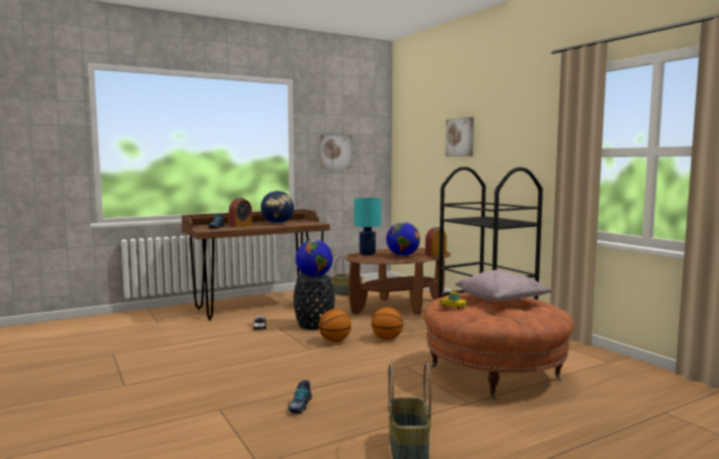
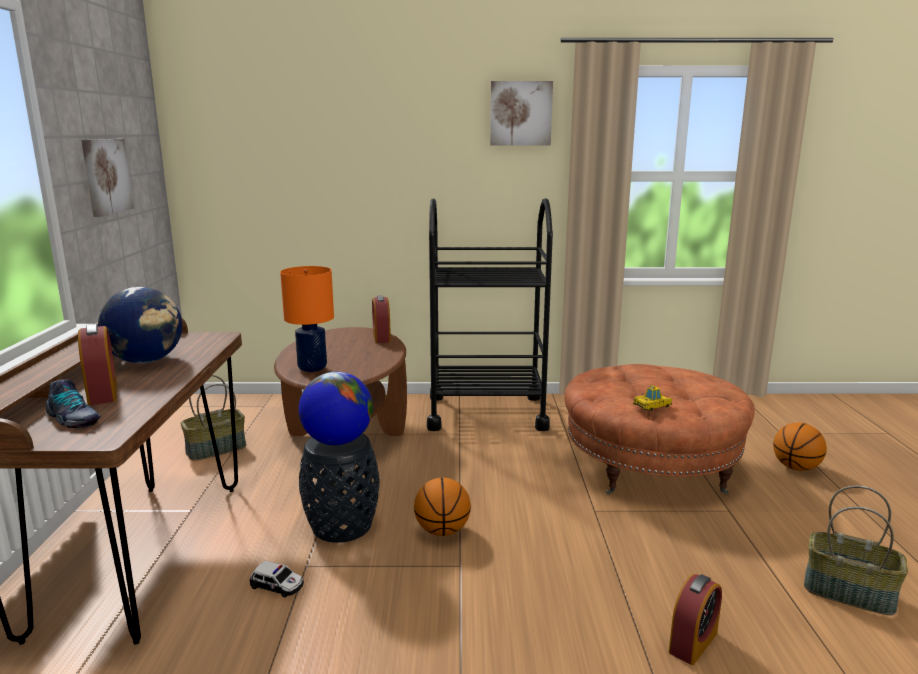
camera: 60 degrees left, 10 degrees up
(299, 405) = (693, 642): shoe -> alarm clock
(367, 254) = (313, 369): turquoise table lamp -> orange table lamp
(387, 338) = (474, 488): basketball -> basketball (795, 468)
(403, 255) = (358, 353): globe -> none
(460, 137) = (362, 147): picture -> picture (520, 113)
(502, 300) = (640, 378): purple pillow -> none

